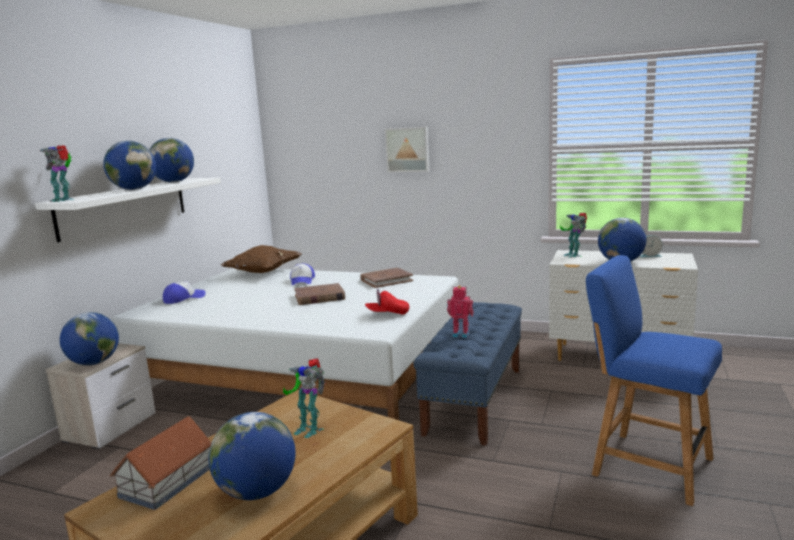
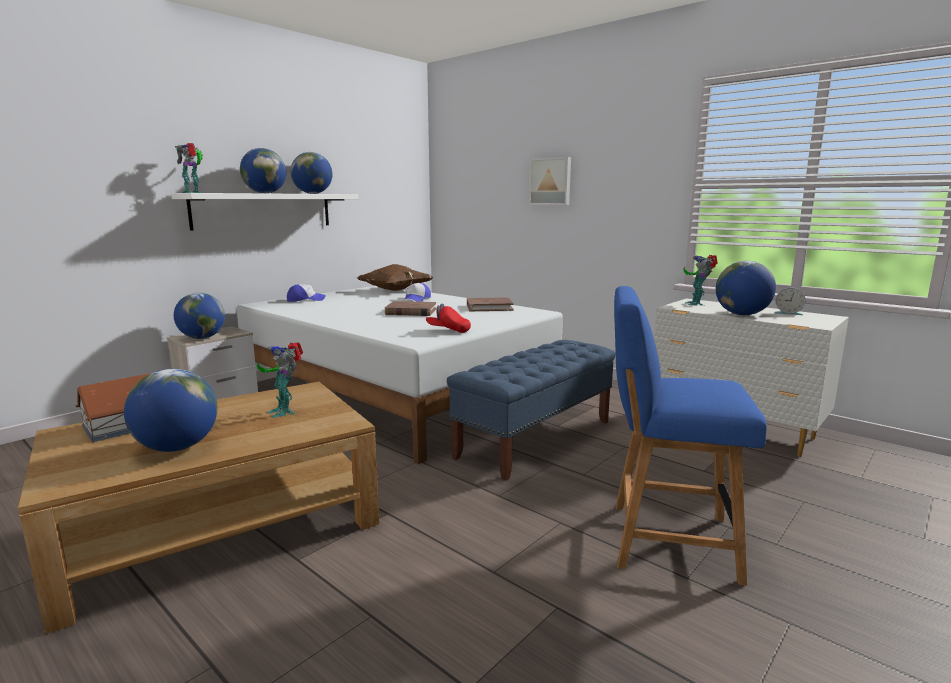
camera: 20 degrees right, 0 degrees up
(461, 334) = (516, 362): toy robot -> none
(646, 464) = (665, 540): blue chair -> blue chair turned 45 degrees counterclockwise

